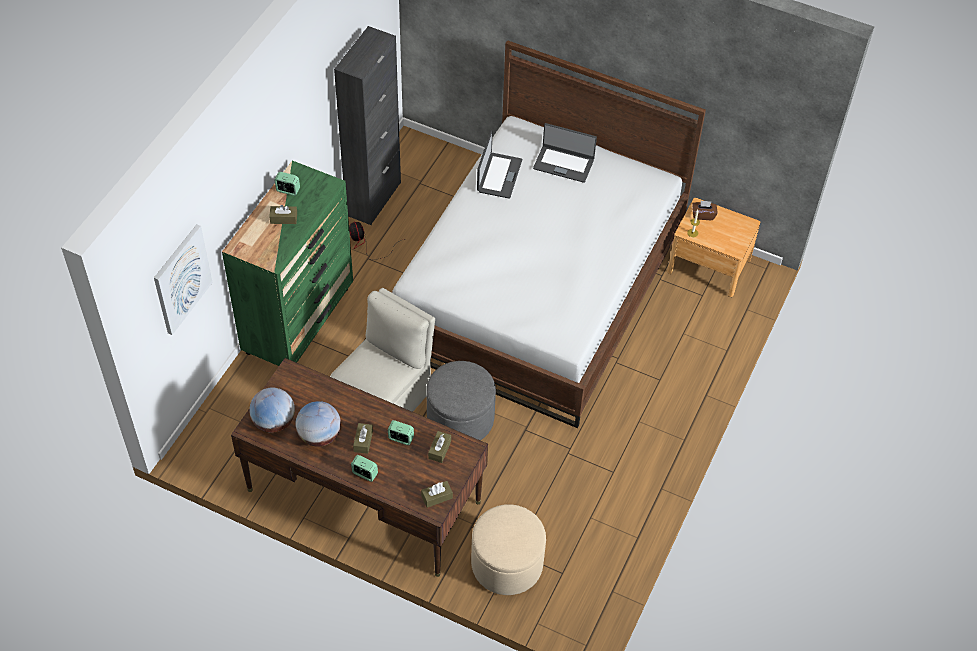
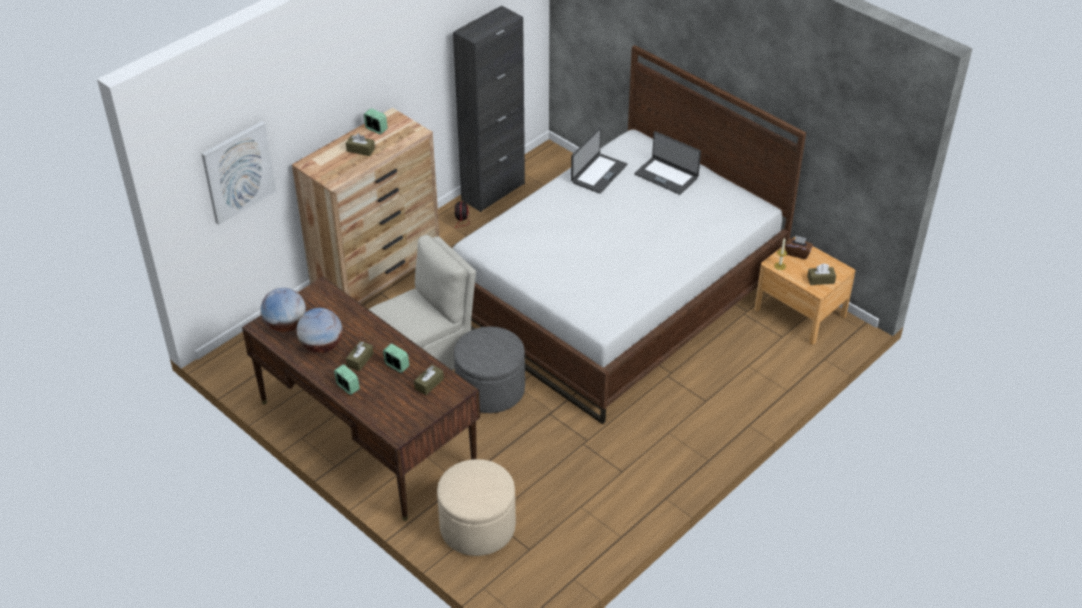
camera: 20 degrees right, 10 degrees down
(299, 320) = (377, 274): green dresser -> brown dresser
(437, 497) = (406, 423): brown tissue box -> brown tissue box (820, 280)

